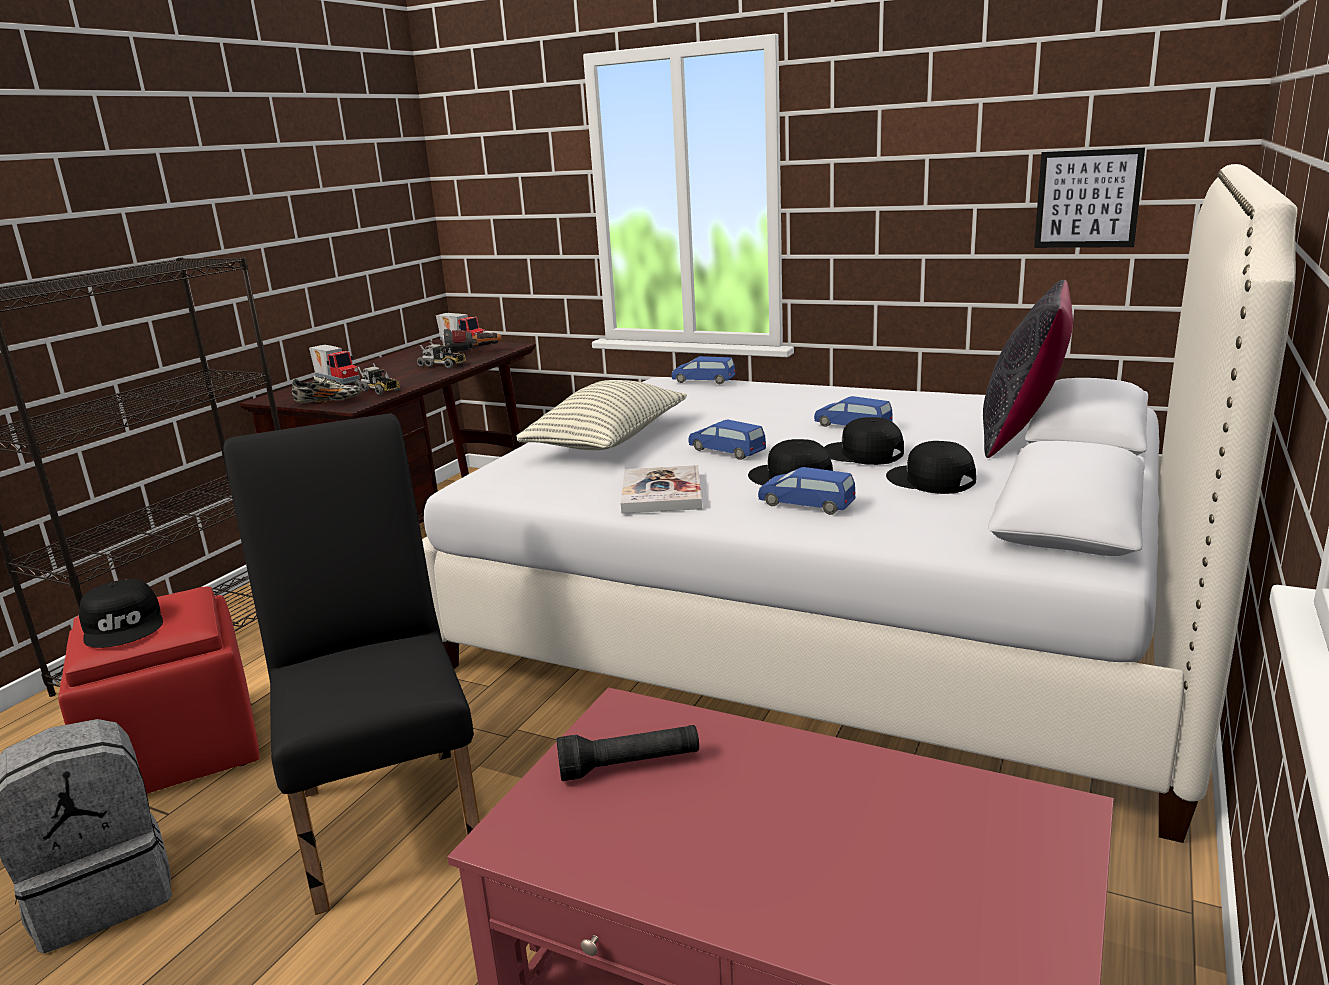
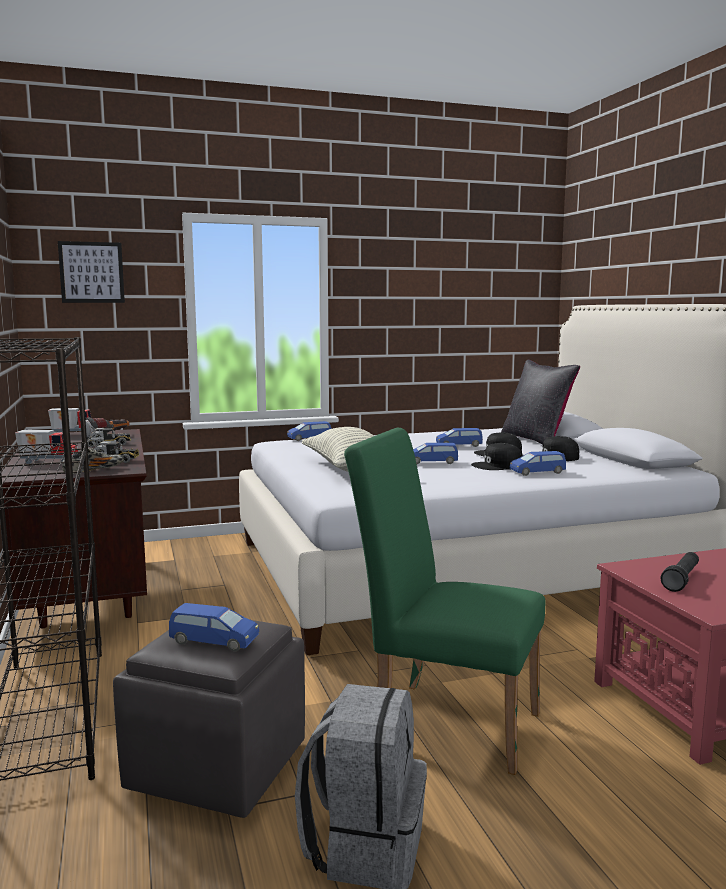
camera: 45 degrees left, 10 degrees down
(125, 625) = (214, 641): black cap -> blue toy car
(180, 749) = (217, 765): red ottoman -> grey ottoman
(390, 812) = (444, 720): black chair -> green chair
(661, 493) = (459, 480): book -> none
(1087, 199) = (494, 323): picture -> picture (91, 272)

